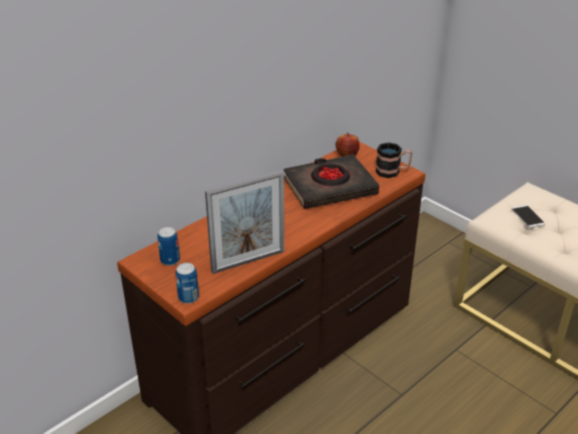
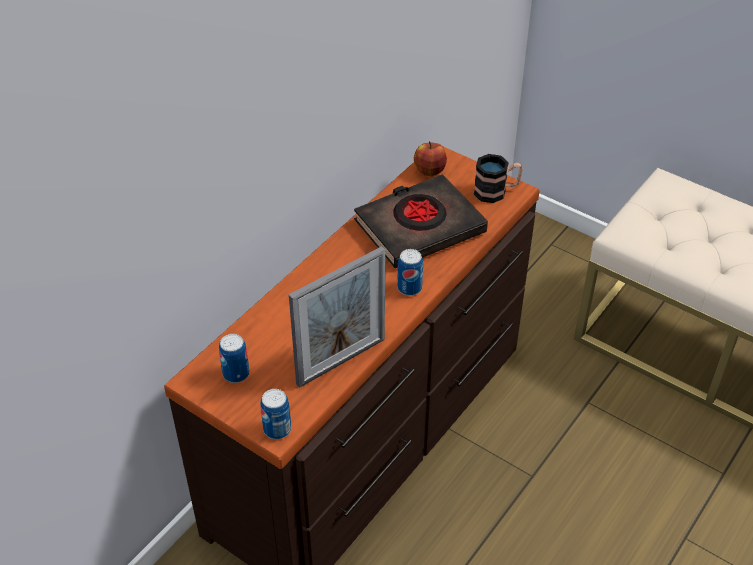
camera: 10 degrees left, 10 degrees up
(312, 222) = (409, 288): none -> can
(528, 217) = (669, 224): phone -> none

